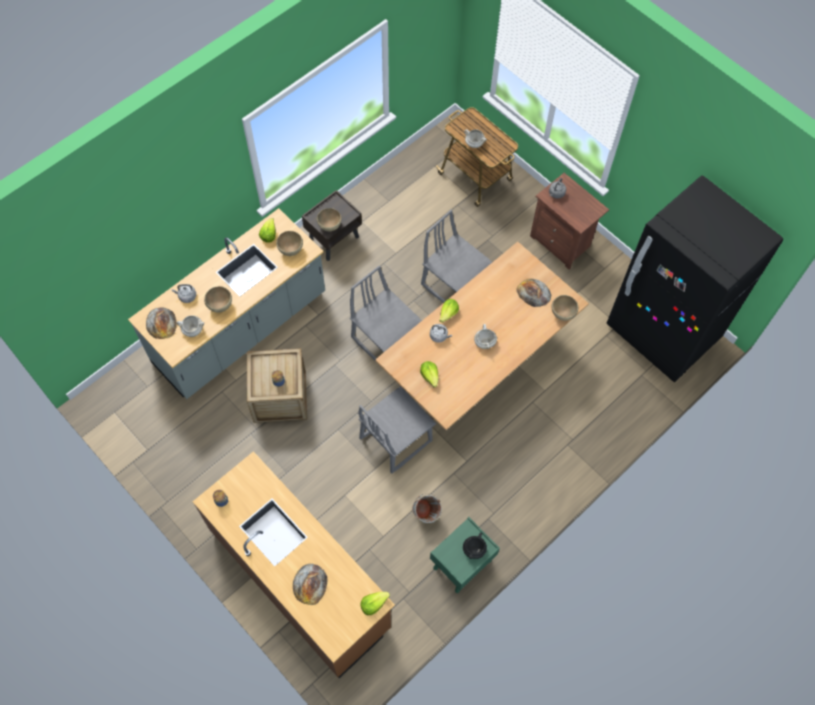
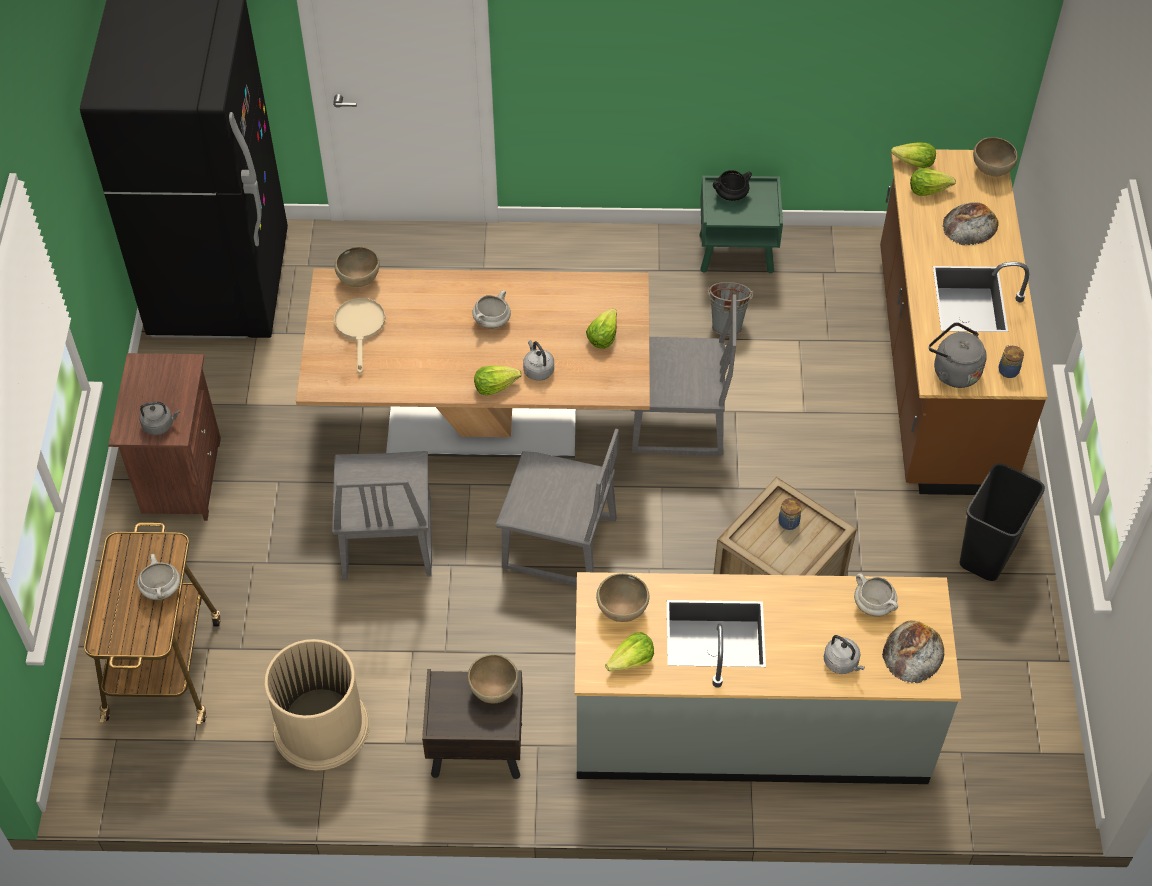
camera: 135 degrees left, 10 degrees down
(200, 489) = (988, 555): none -> black trash can
(220, 305) = (802, 610): brown bowl -> brown bowl (991, 171)
(248, 478) = (953, 371): none -> grey kettle
(351, 590) = (928, 189): none -> lettuce
(386, 339) = (559, 545): grey chair -> grey chair turned 75 degrees counterclockwise
(397, 203) = (321, 726): none -> beige trash can
(533, 292) = (360, 328): bread -> beige frying pan

